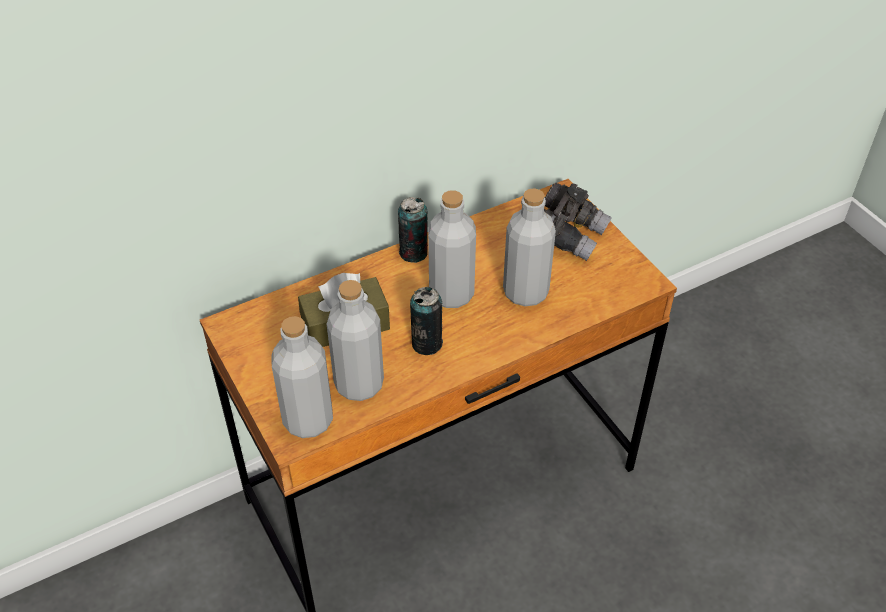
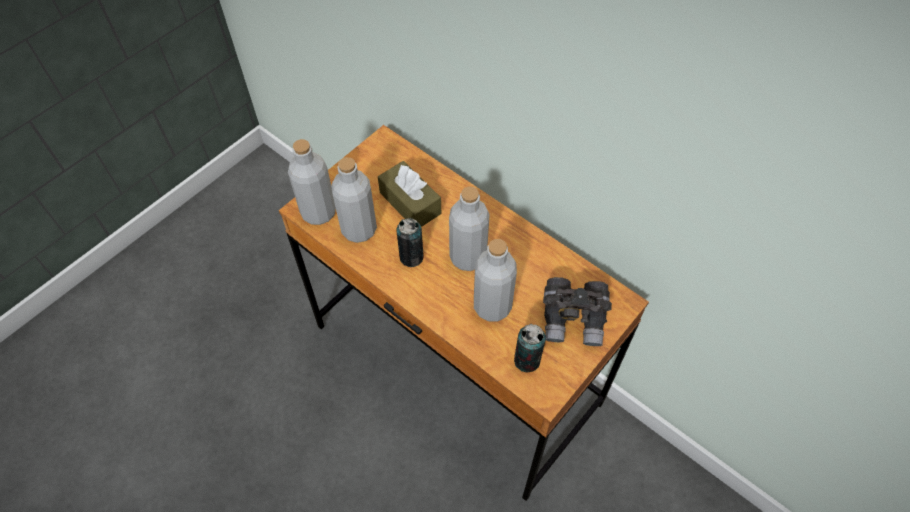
camera: 70 degrees right, 10 degrees up
(413, 253) = (500, 219): can -> can (527, 360)

